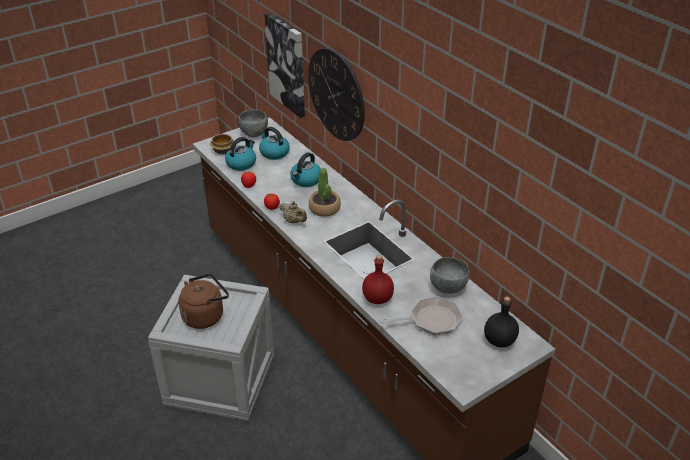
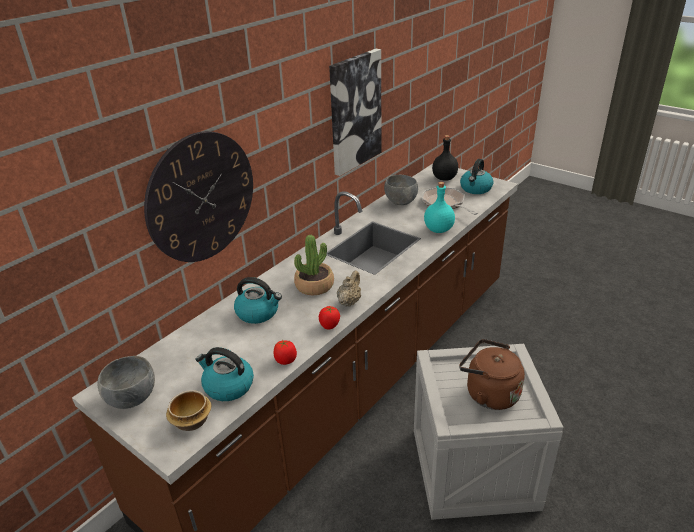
camera: 105 degrees left, 5 degrees down
(274, 153) = (192, 360): kettle -> kettle (476, 189)
(287, 64) = (85, 263): picture -> picture (354, 112)
(377, 298) = (438, 230): red bottle -> turquoise bottle

